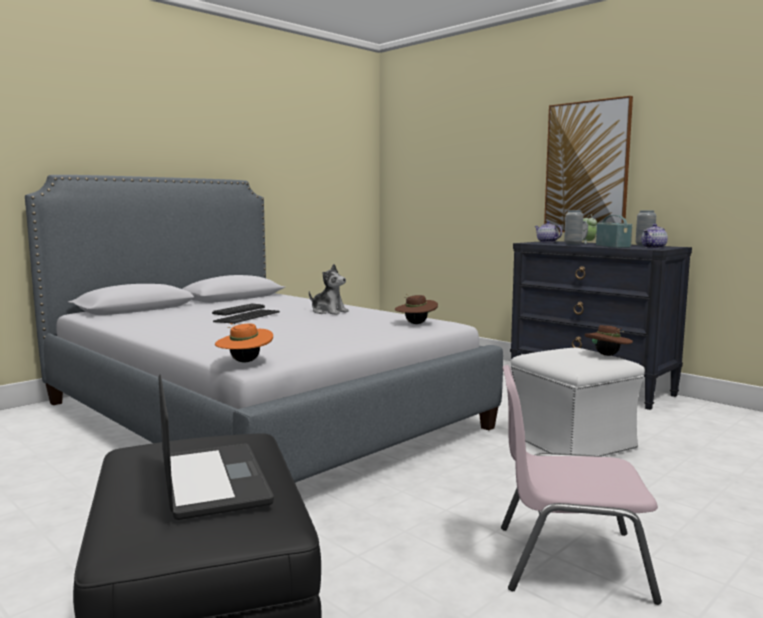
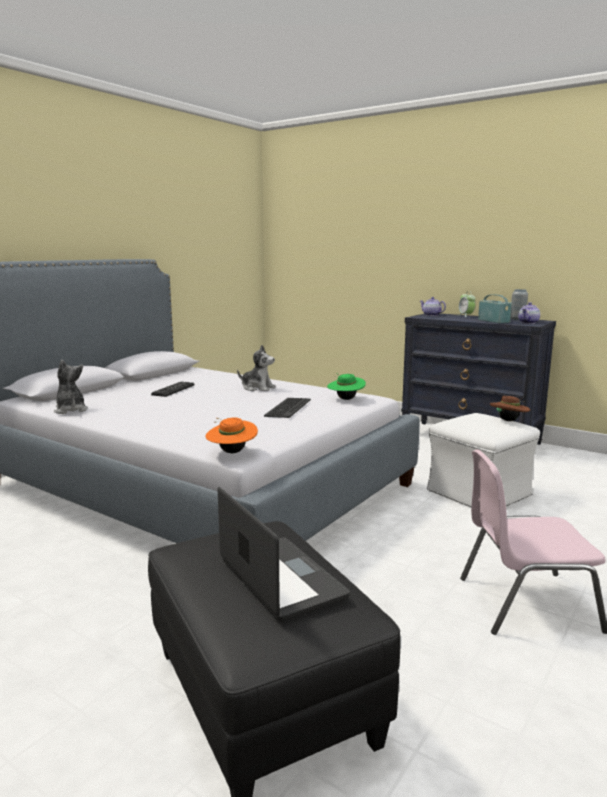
camera: 10 degrees left, 5 degrees up
(120, 323) = (70, 410): none -> plush toy
(247, 317) = (188, 398): keyboard -> keyboard (287, 408)
(415, 323) = (345, 399): brown hat -> green hat
(573, 244) = (457, 318): grey vase -> none
(587, 168) = (464, 249): picture -> none

